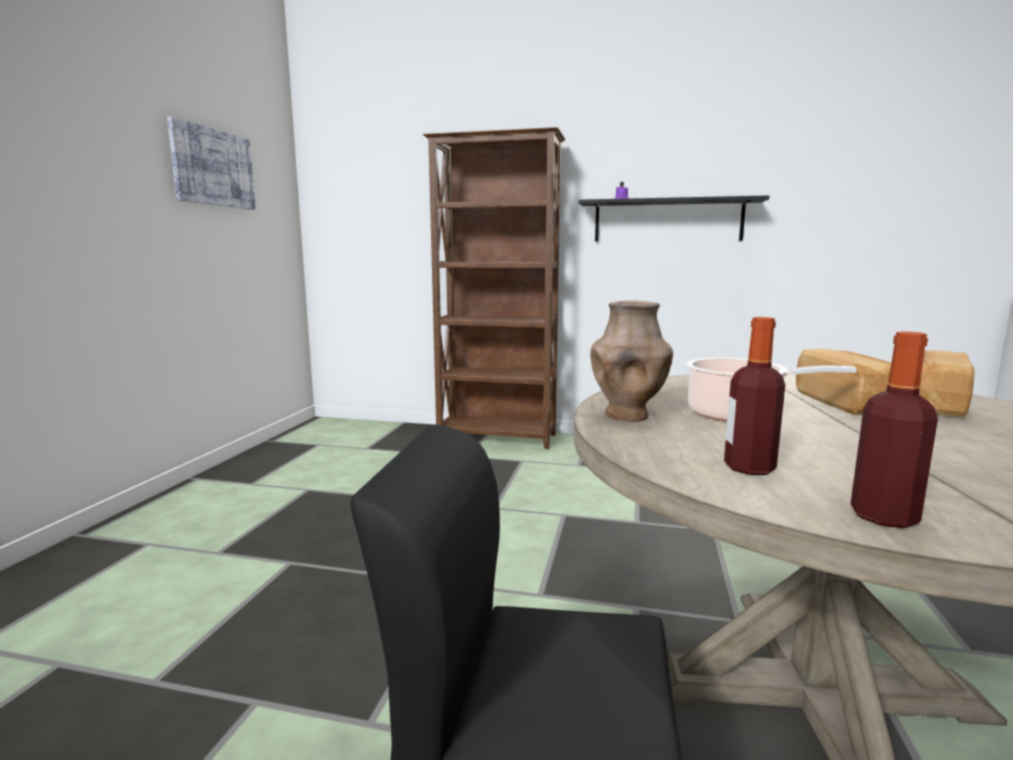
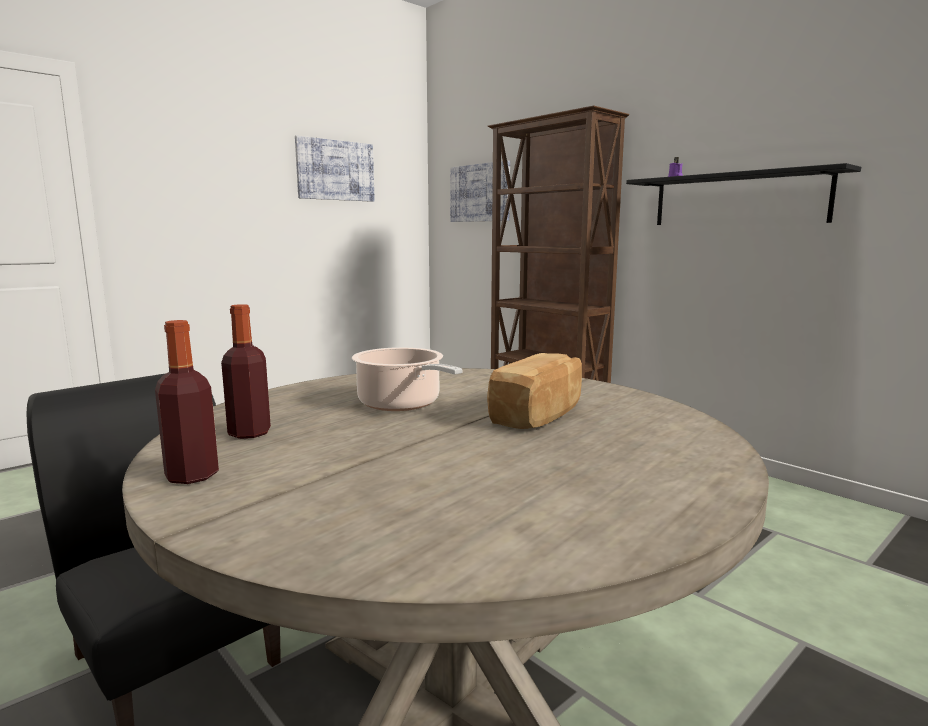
camera: 35 degrees right, 0 degrees up
(380, 205) = (480, 193): none -> picture
(627, 416) = (325, 389): brown vase -> none
(933, 404) = (632, 434): bread -> none

